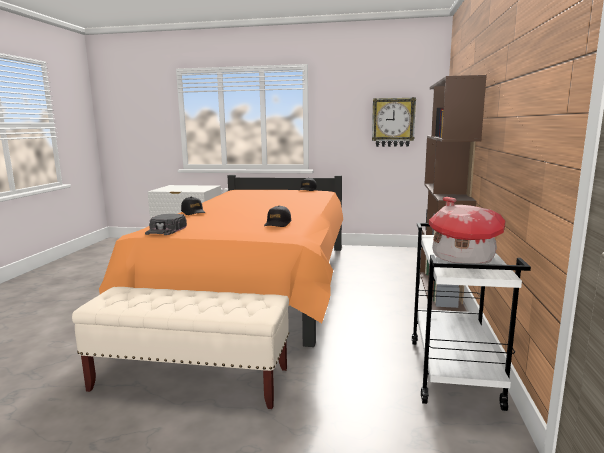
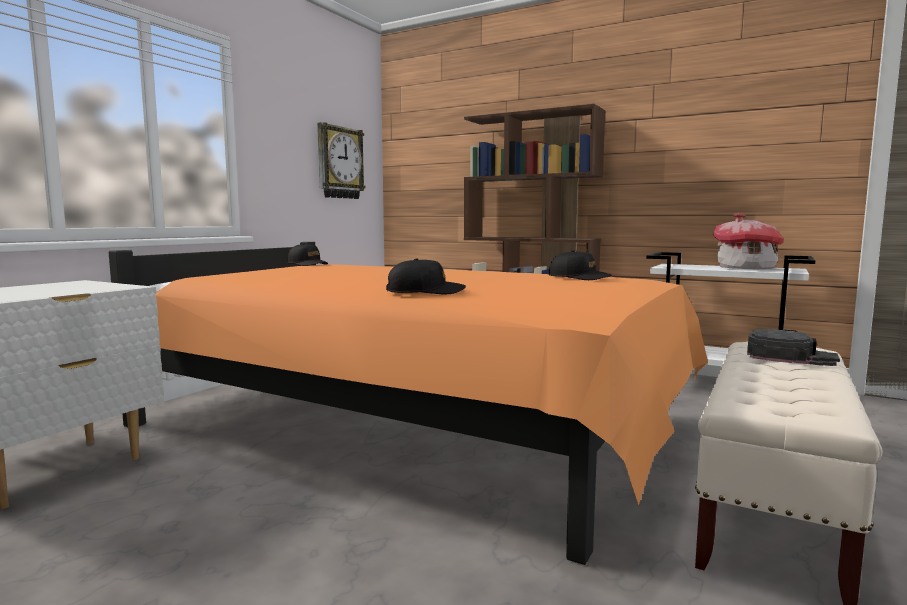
camera: 70 degrees left, 5 degrees down
(166, 229) = (588, 301): black cap -> black cap (790, 356)

